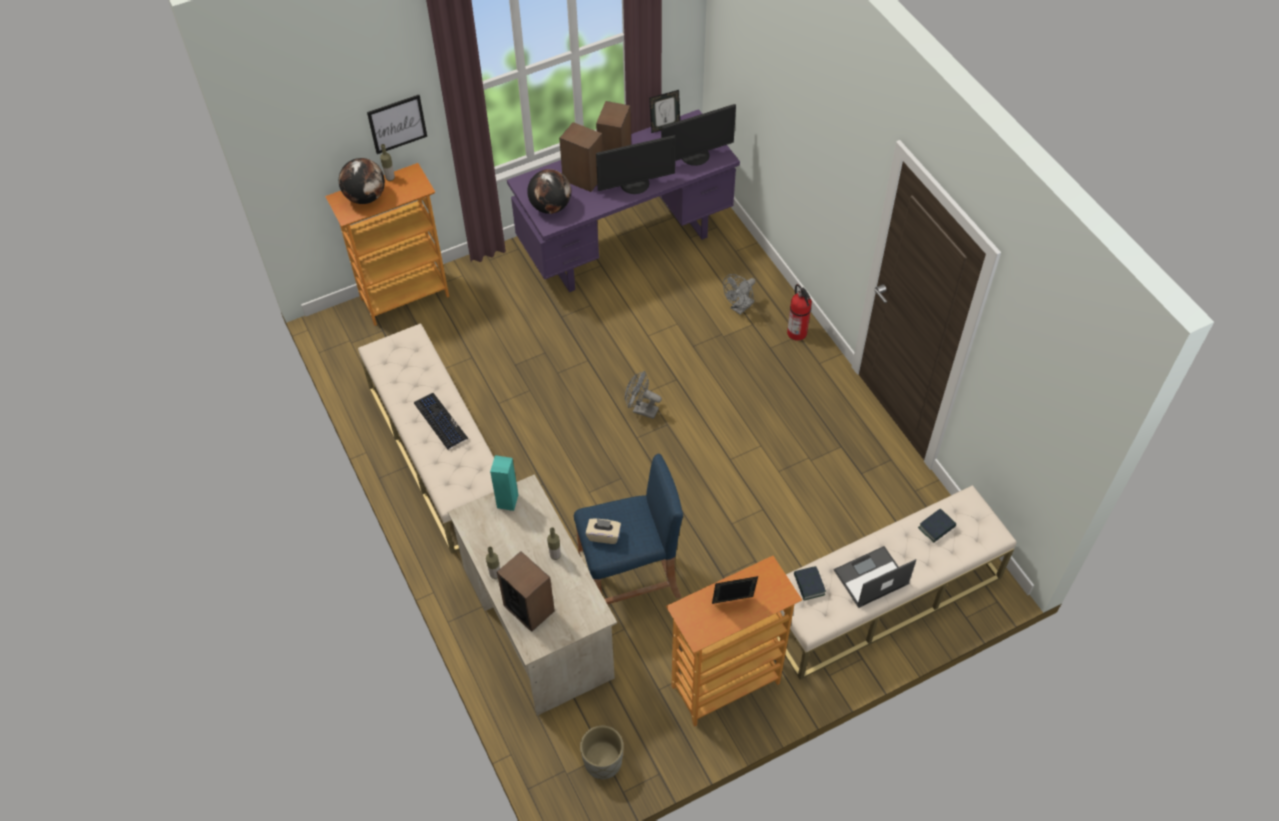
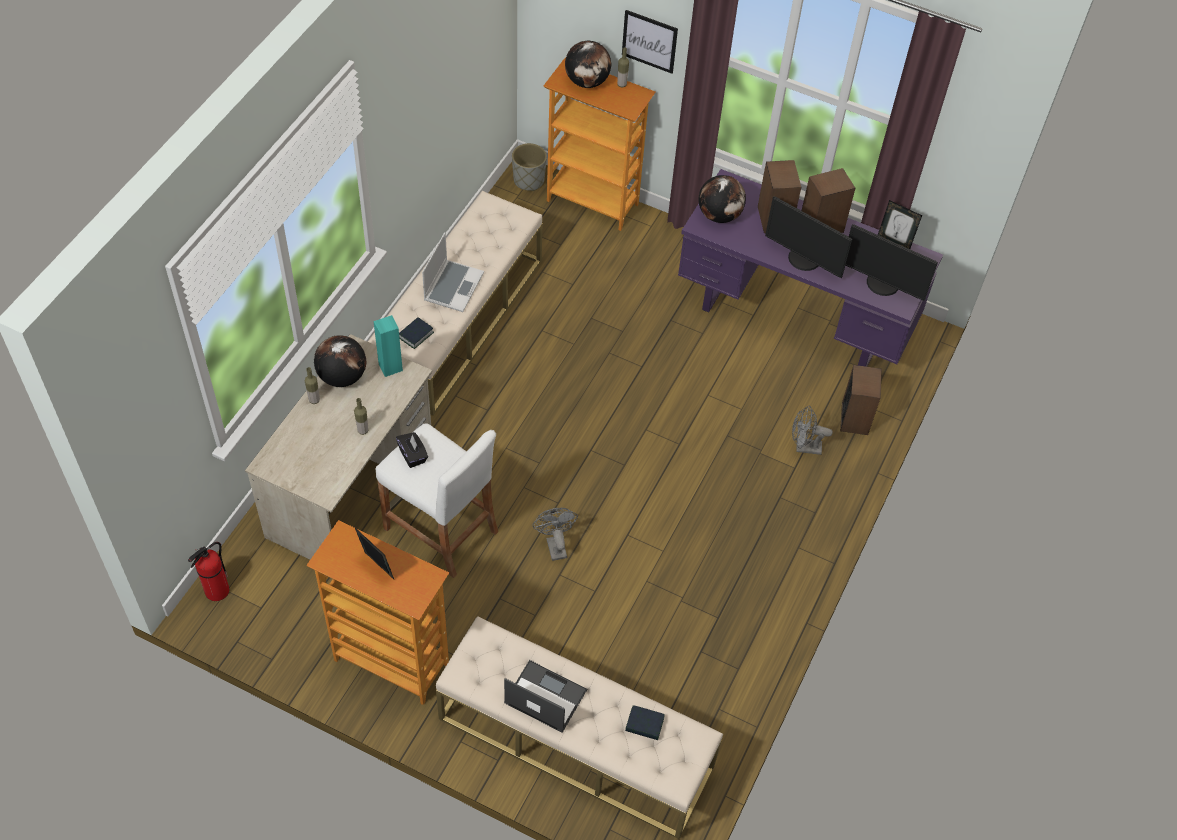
camera: 50 degrees right, 0 degrees up
(440, 421) = (453, 286): keyboard -> laptop
(488, 541) = (342, 377): none -> globe
(529, 608) = (299, 441): speaker -> speaker (855, 418)
(603, 535) = (413, 455): beige tissue box -> black tissue box
(603, 762) = (254, 610): grey planter -> grey planter (528, 180)
(630, 581) = (441, 530): blue stool -> white stool
(641, 409) = (623, 436): grey fan -> grey fan (555, 544)
(797, 333) = (817, 510): fire extinguisher -> fire extinguisher (216, 591)
(809, 585) = (498, 649): book -> book (415, 335)

